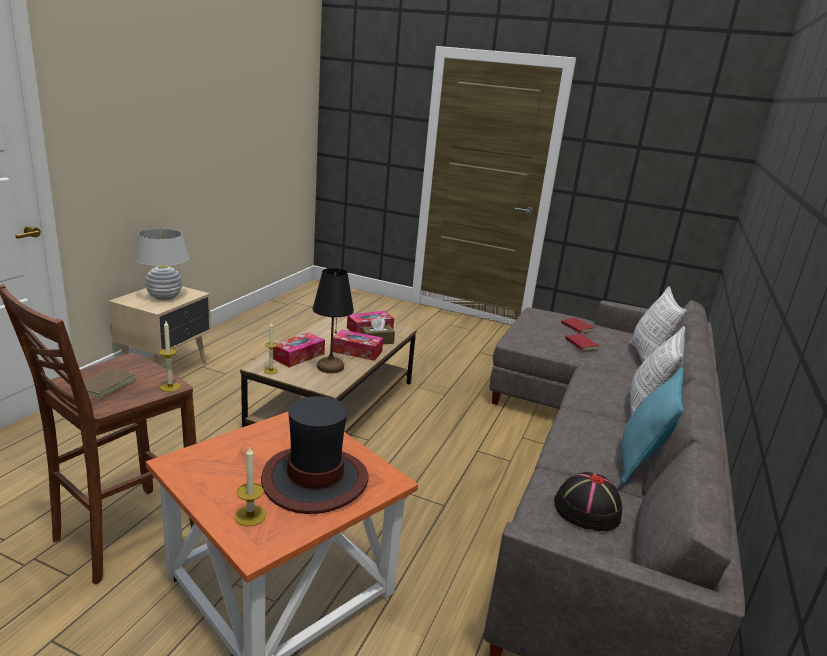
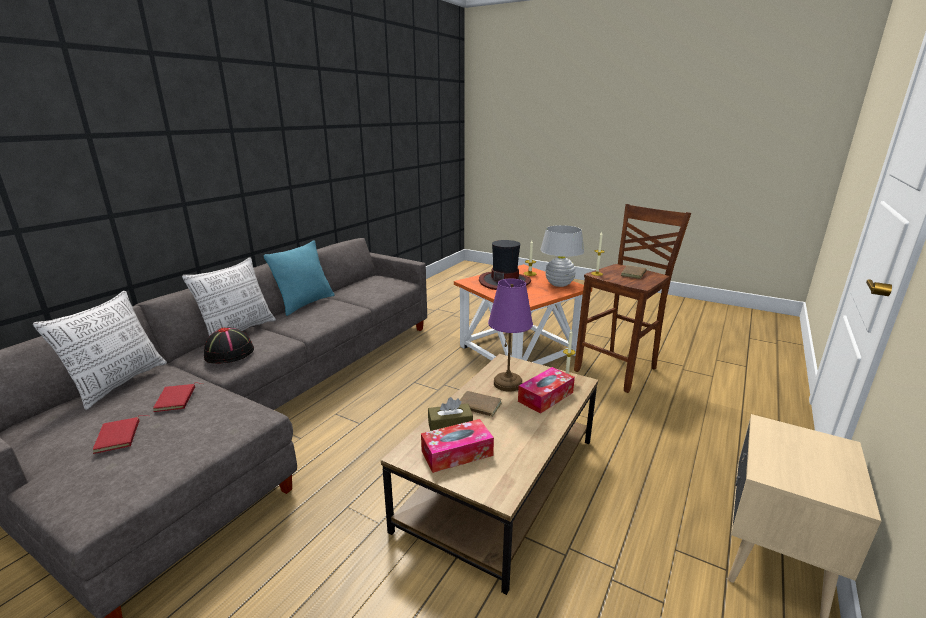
camera: 170 degrees left, 0 degrees up
(164, 297) = (798, 457): white table lamp -> white table lamp (559, 284)
(330, 367) = (508, 383): black table lamp -> purple table lamp
(357, 351) = (478, 406): tissue box -> brown book
(586, 509) = (368, 287): black hat -> black hat (229, 353)

